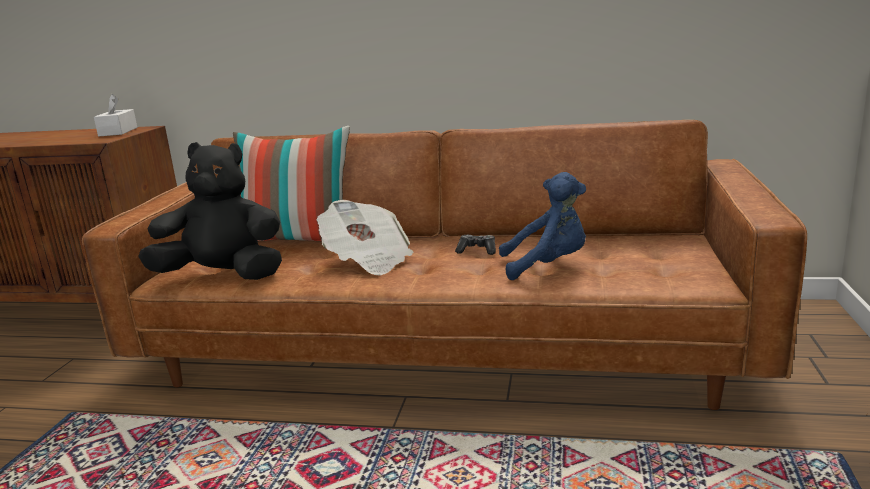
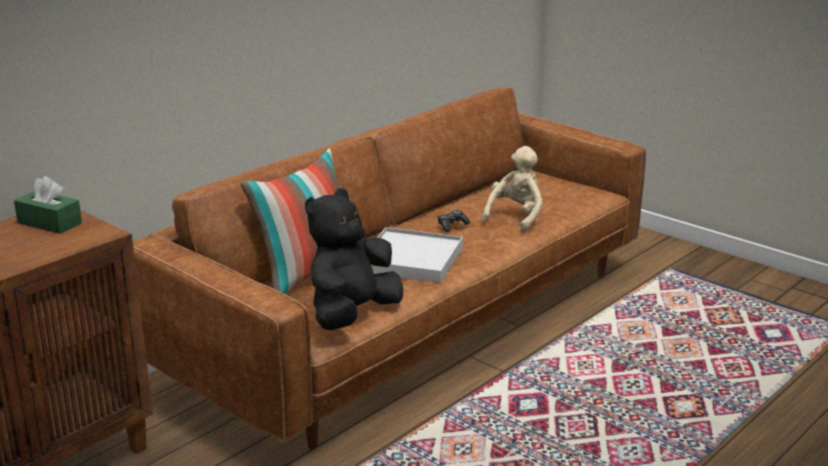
camera: 60 degrees left, 5 degrees up
(118, 132) = (49, 223): white tissue box -> green tissue box
(367, 260) = (412, 259): newspaper -> white tray
(547, 266) = (516, 217): blue plush toy -> beige plush toy

